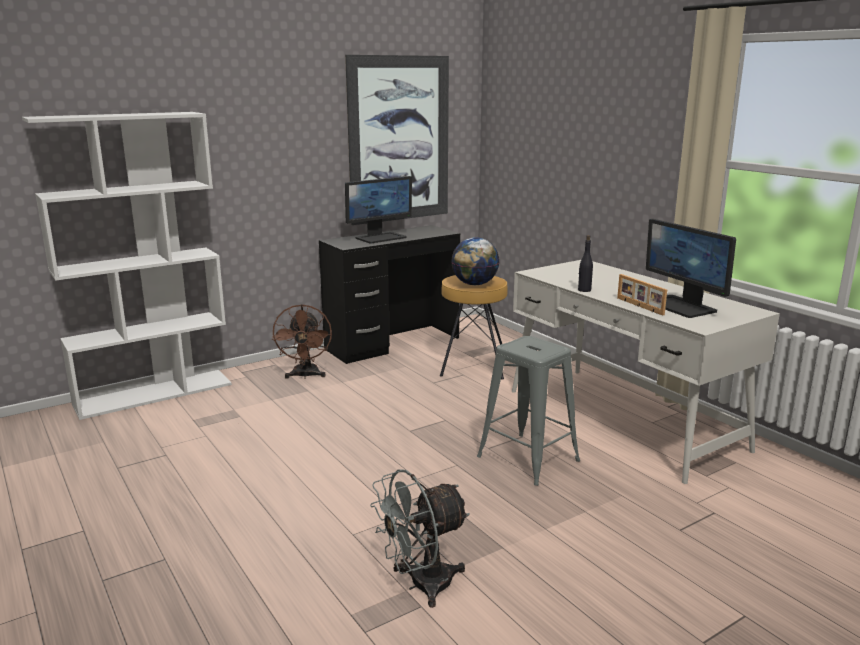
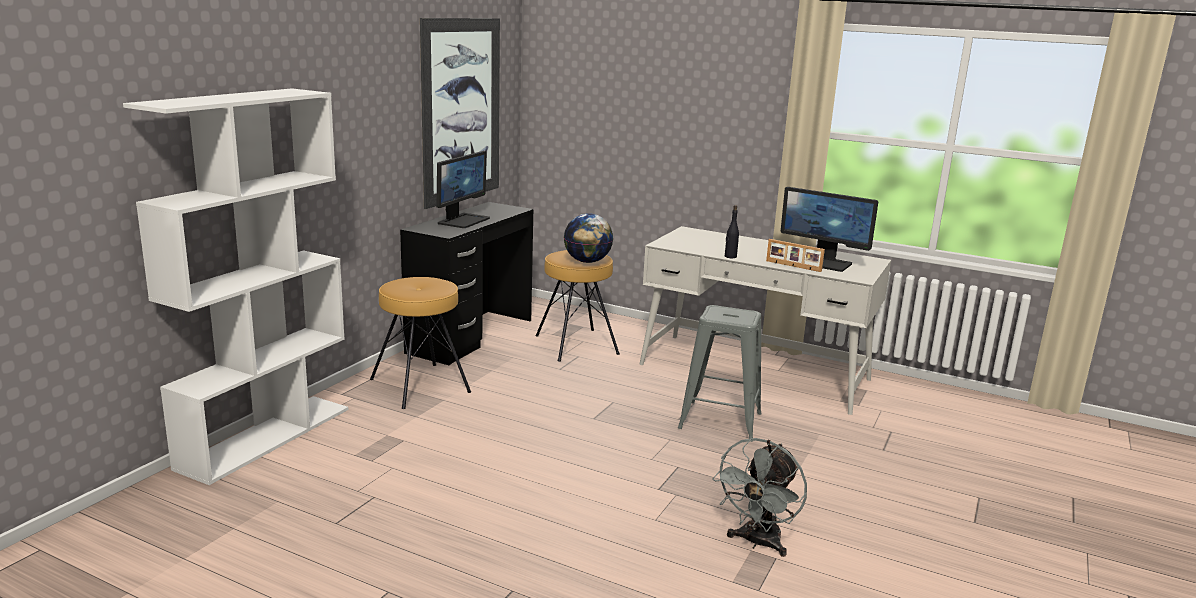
camera: 30 degrees left, 0 degrees up
(305, 376) = (420, 385): brown fan -> brown stool

